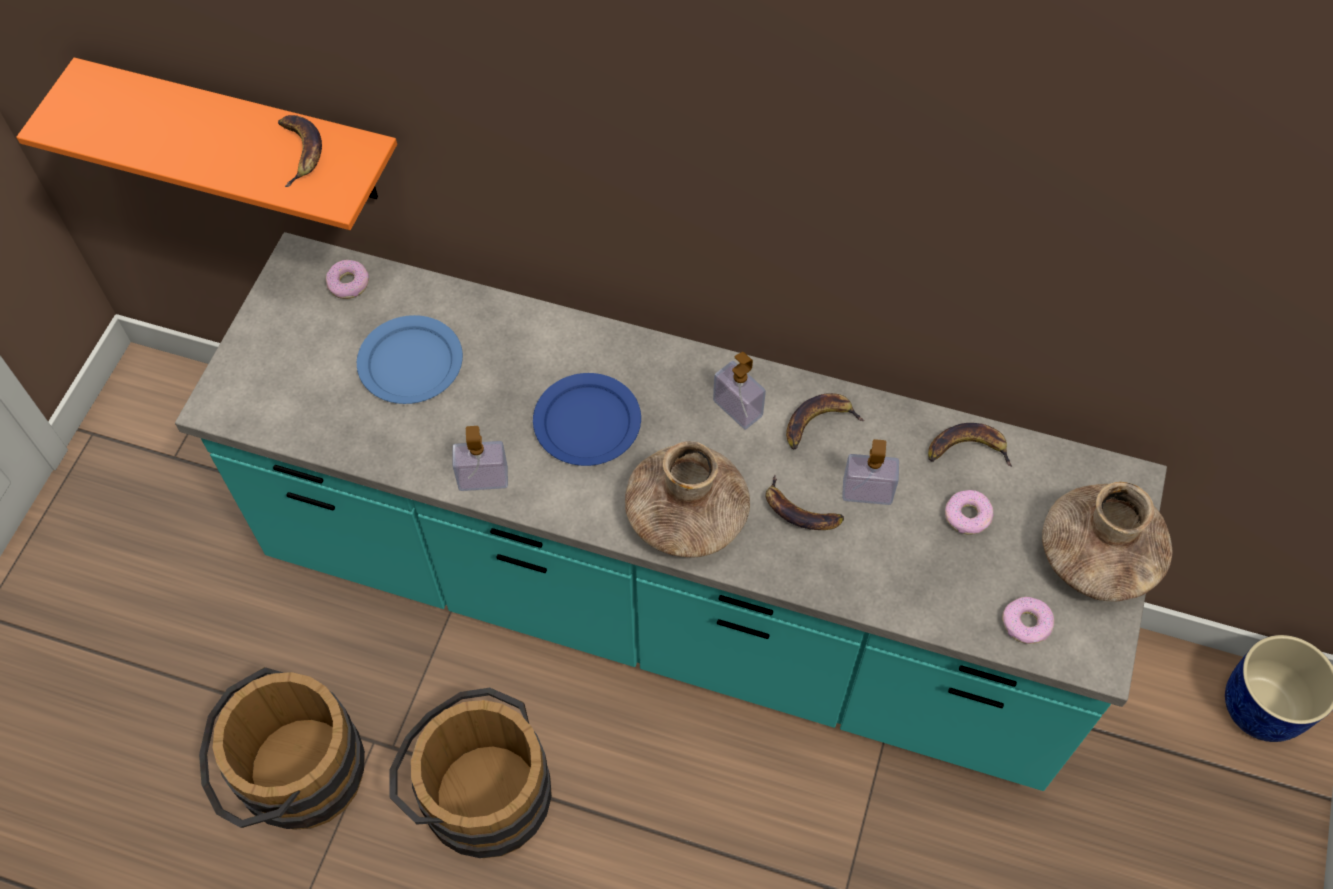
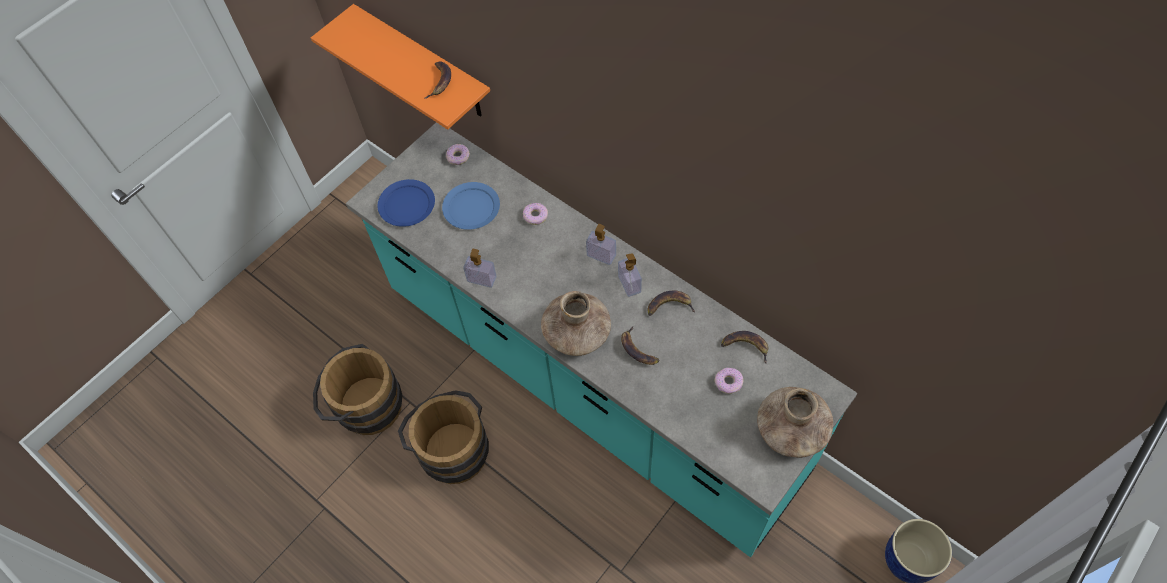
camera: 25 degrees right, 0 degrees up
(588, 422) = (547, 266): blue plate -> blue plate (407, 205)
(867, 492) = (679, 351): soap dispenser -> soap dispenser (601, 255)
(1026, 624) = (733, 451): donut -> donut (535, 216)

